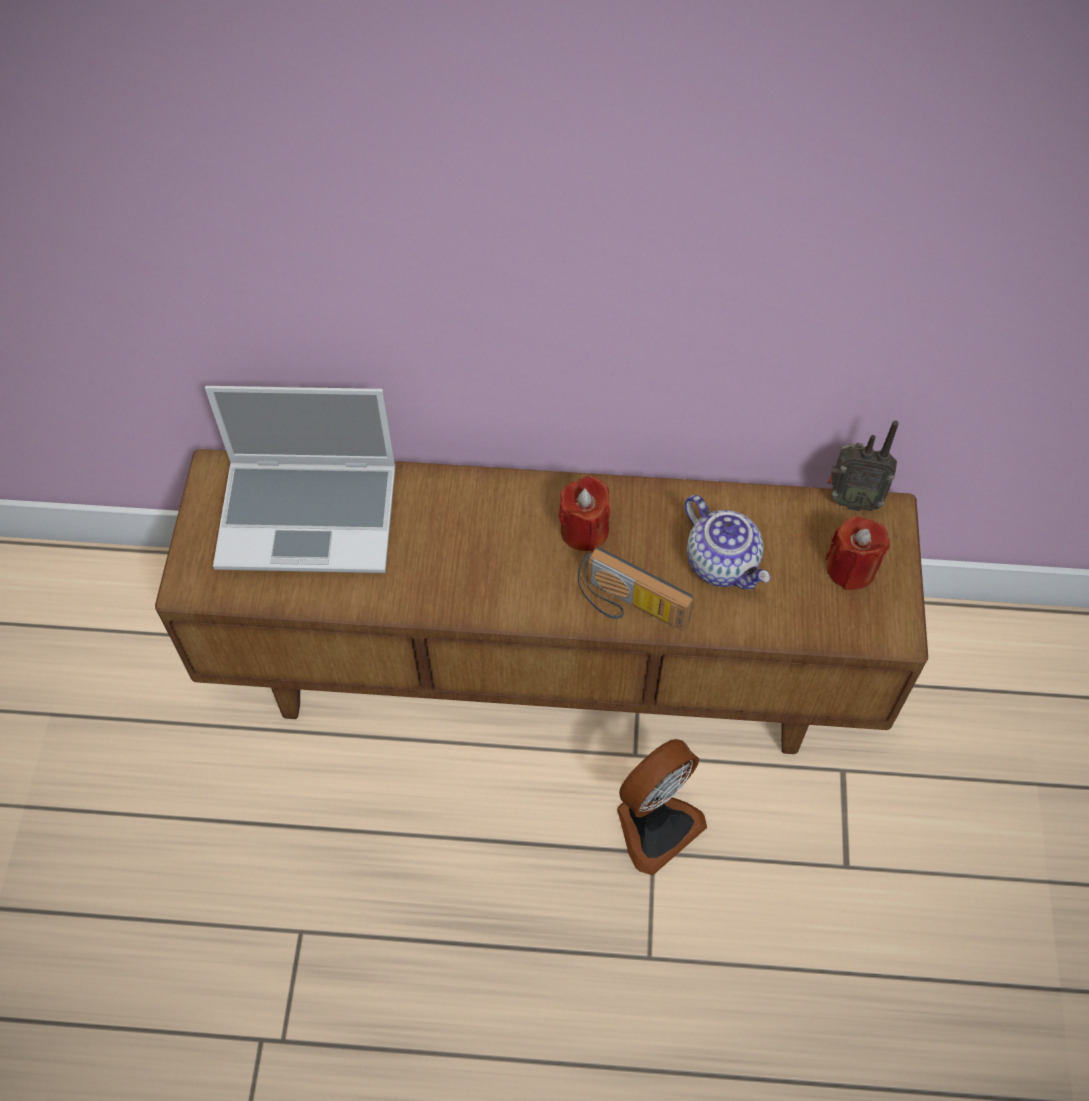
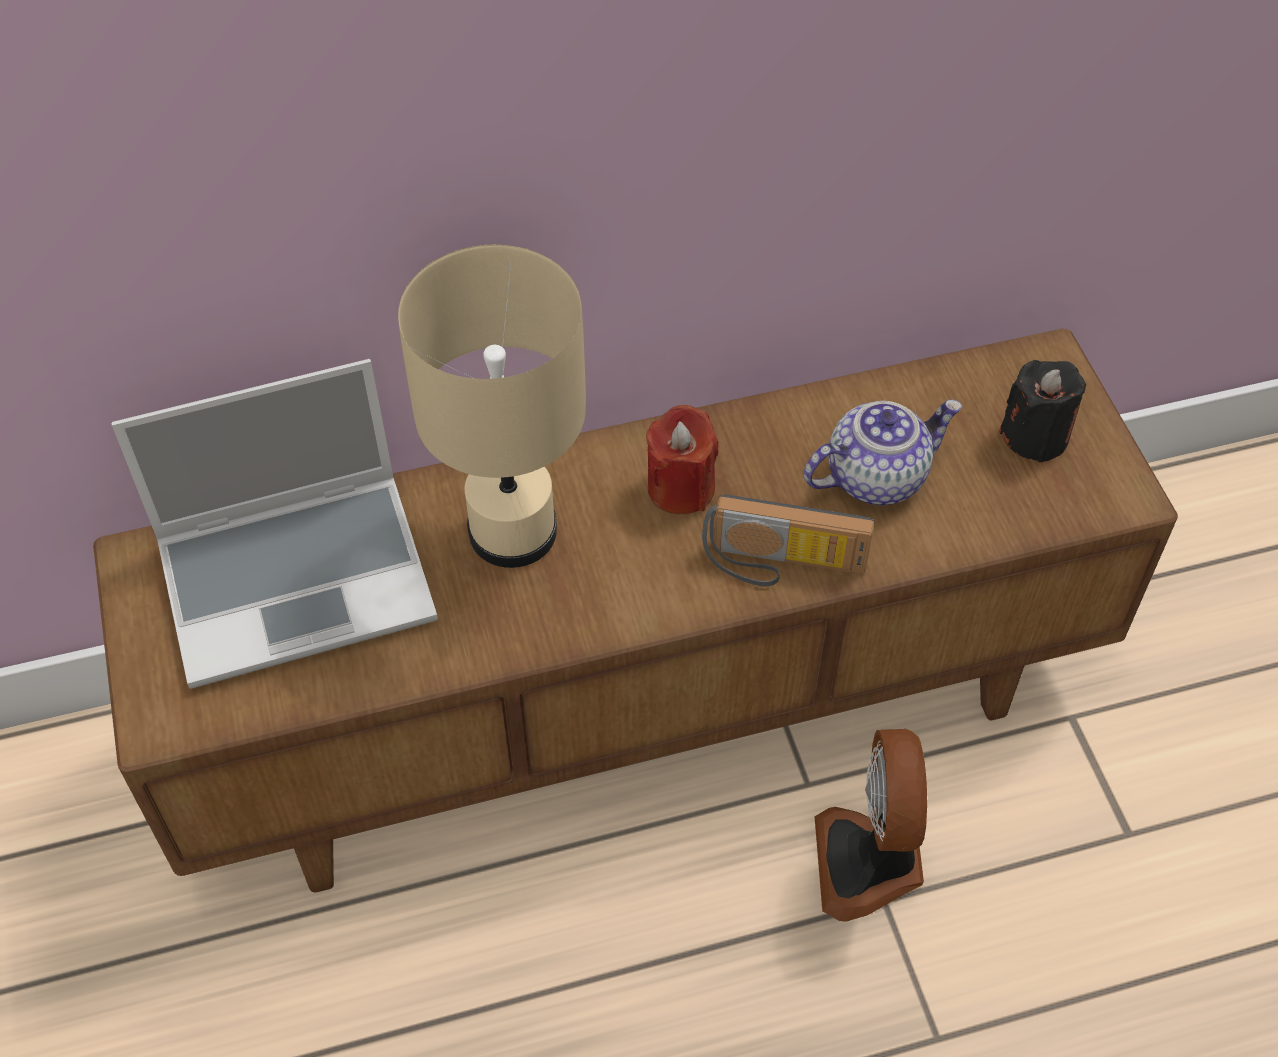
camera: 20 degrees left, 5 degrees down
(458, 527) = (511, 533): none -> beige table lamp
(654, 824) = (870, 863): fan -> fan turned 150 degrees clockwise
(723, 563) = (876, 475): teapot -> teapot turned 60 degrees counterclockwise
(850, 568) = (1035, 436): red candle -> black candle
(851, 499) = (997, 354): radio -> none

